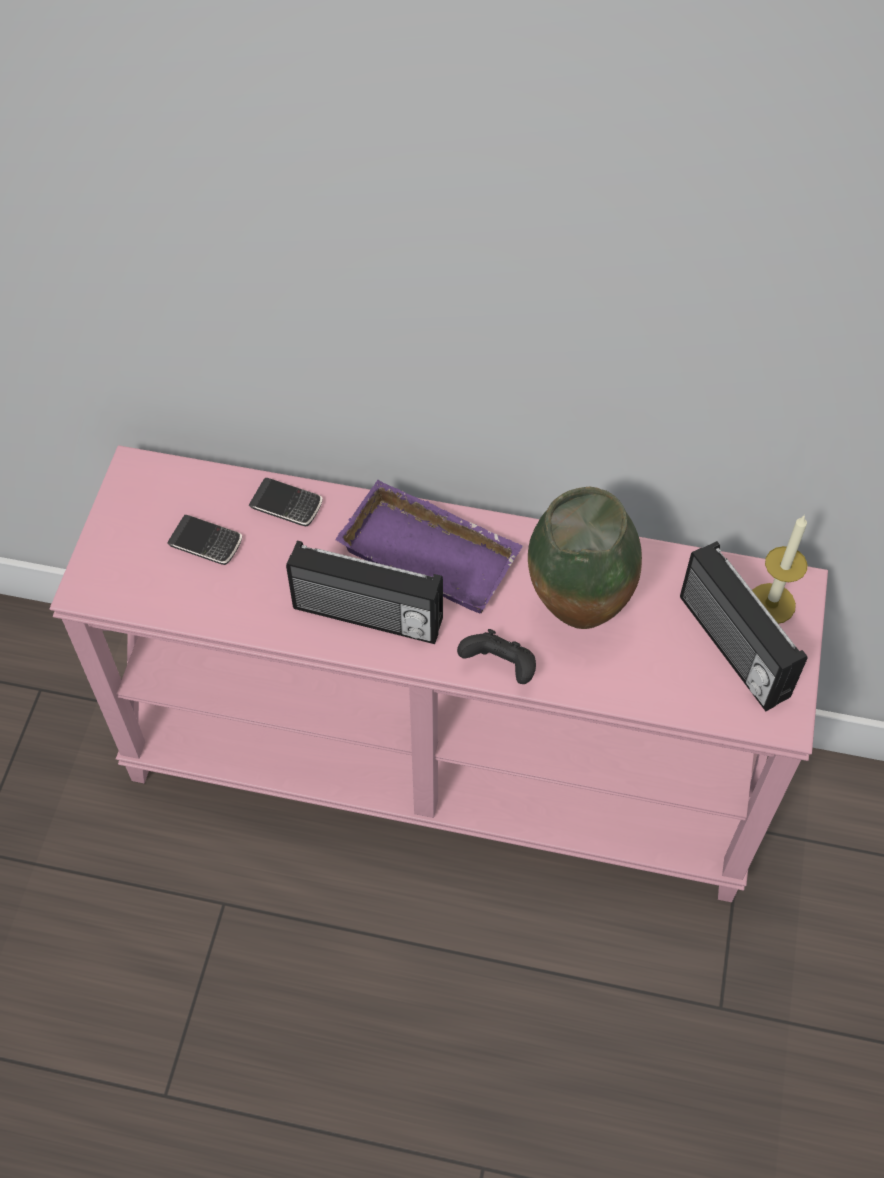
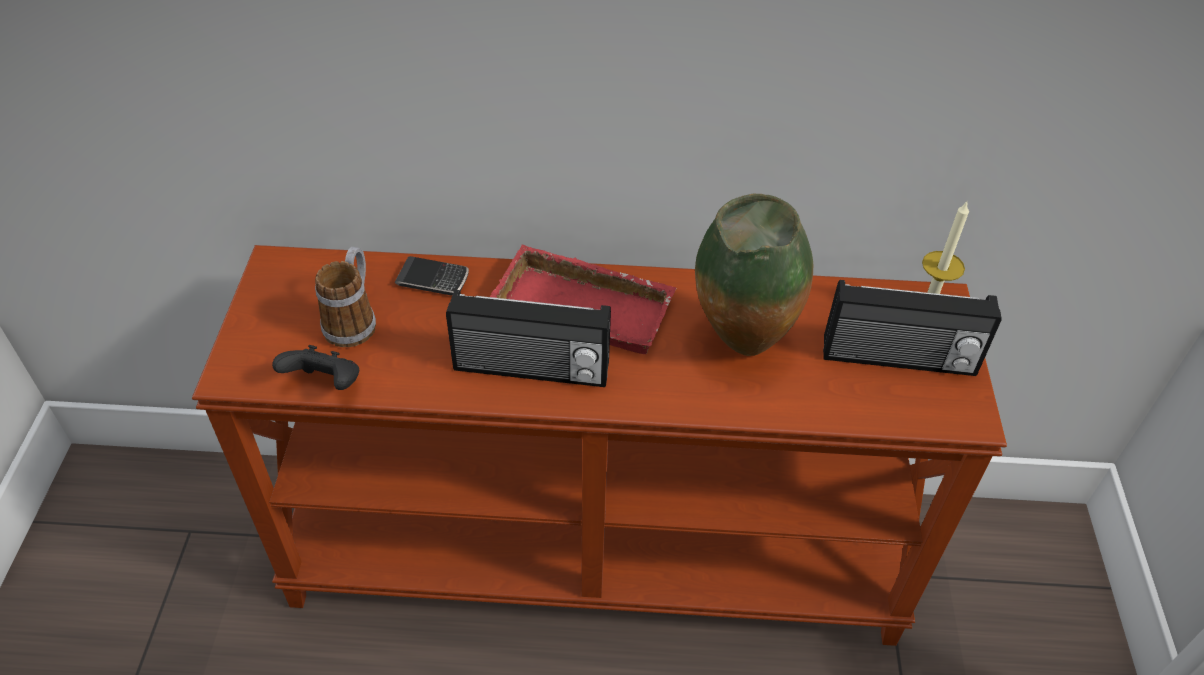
camera: 10 degrees left, 10 degrees down
(205, 543) = (354, 320): phone -> mug
(433, 553) = (587, 306): purple tray -> red tray
(444, 763) = (597, 551): pink console table -> brown console table
(500, 667) = (676, 401): black game controller -> black game controller (326, 384)
(730, 648) = (898, 359): radio -> radio turned 45 degrees counterclockwise

